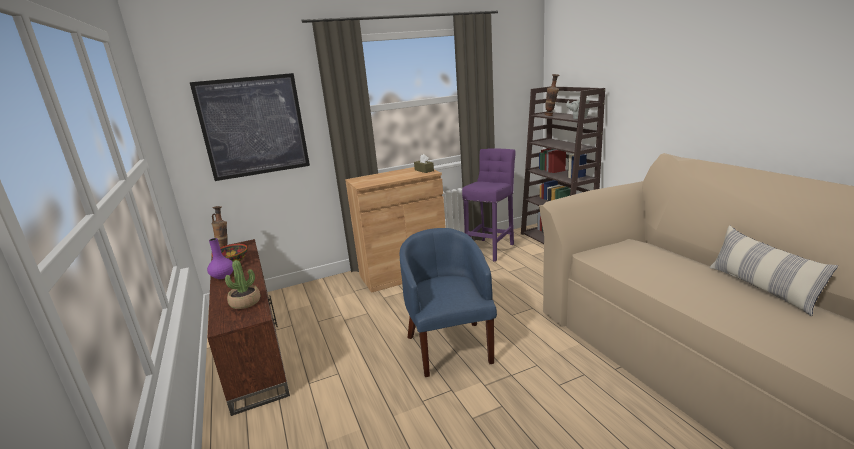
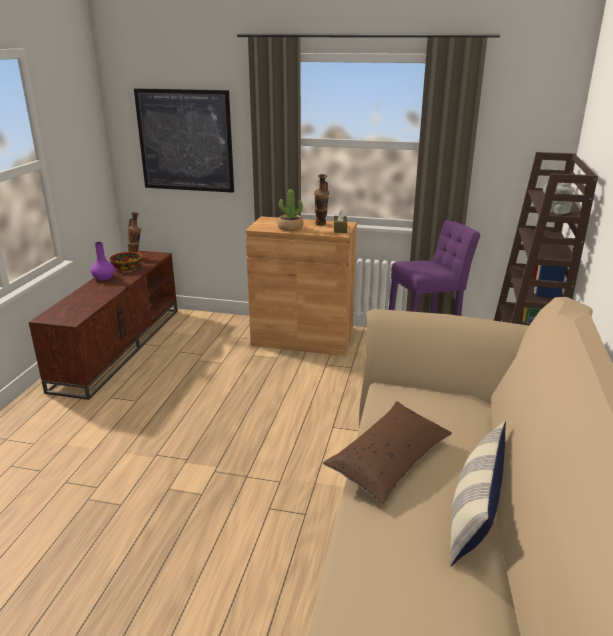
camera: 35 degrees right, 5 degrees up
(245, 302) = (82, 306): potted plant -> potted plant (290, 228)
(449, 346) = (239, 424): blue armchair -> none
(551, 115) = (542, 198): vase -> vase (321, 225)
(674, 286) = (389, 460): none -> brown pillow

